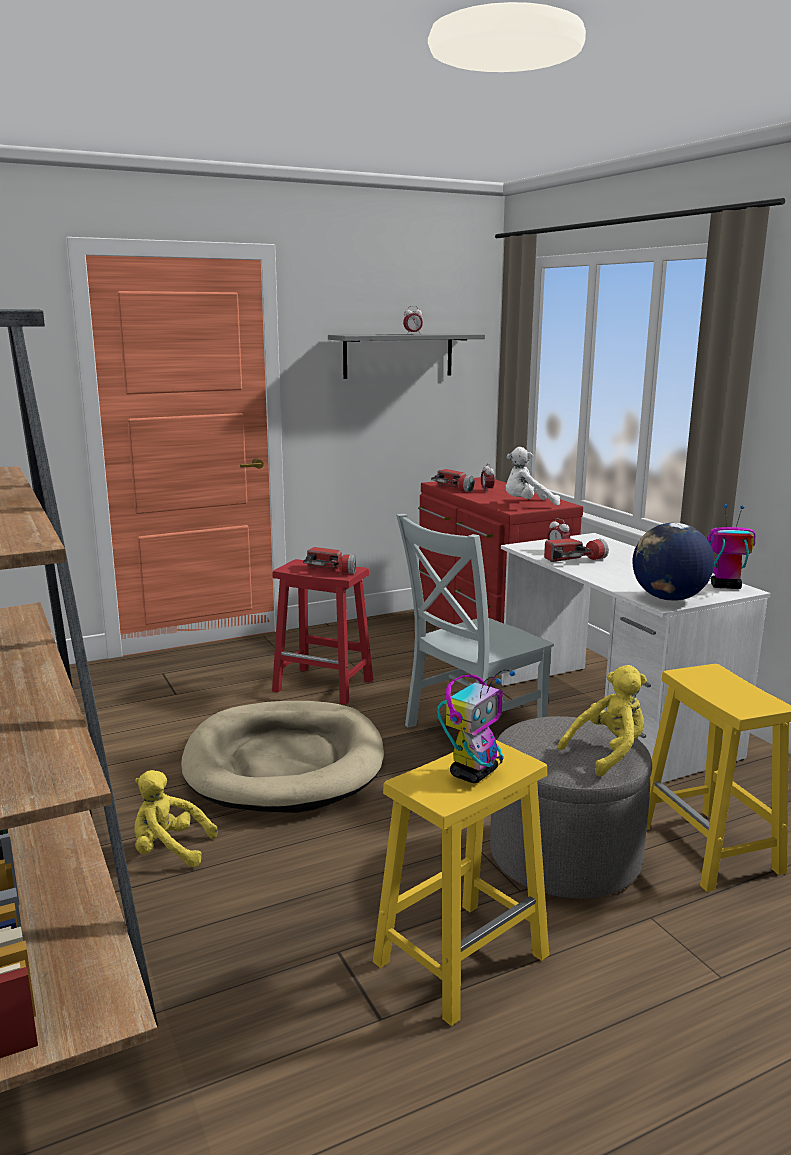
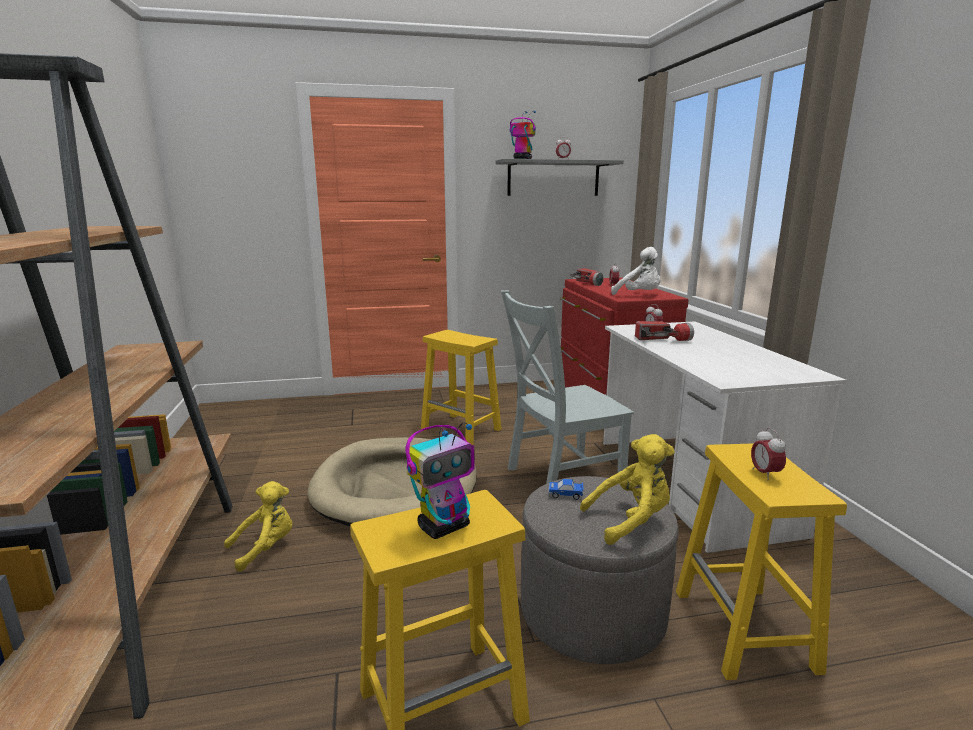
camera: 15 degrees right, 0 degrees up
(169, 850) = (265, 548): yellow plush toy -> yellow plush toy turned 120 degrees clockwise
(325, 685) = (462, 430): red stool -> yellow stool
(332, 570) = (467, 338): flashlight -> none
(527, 504) = (639, 295): white plush toy -> white plush toy turned 135 degrees counterclockwise
(534, 737) = (565, 494): none -> toy car
(668, 598) = (733, 377): globe -> none
(724, 586) = (798, 370): toy robot -> toy robot (522, 159)
(725, 692) = (765, 474): none -> alarm clock

